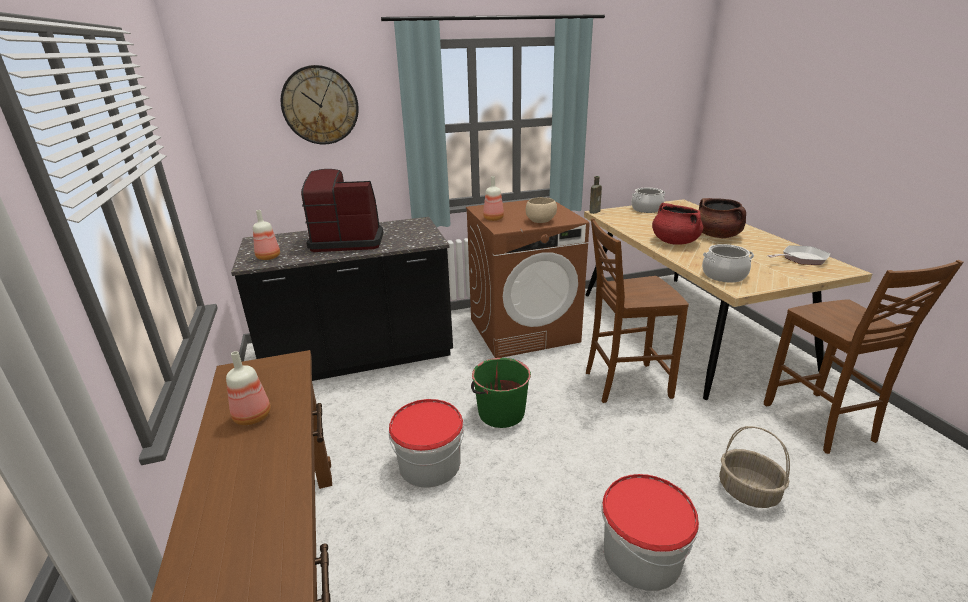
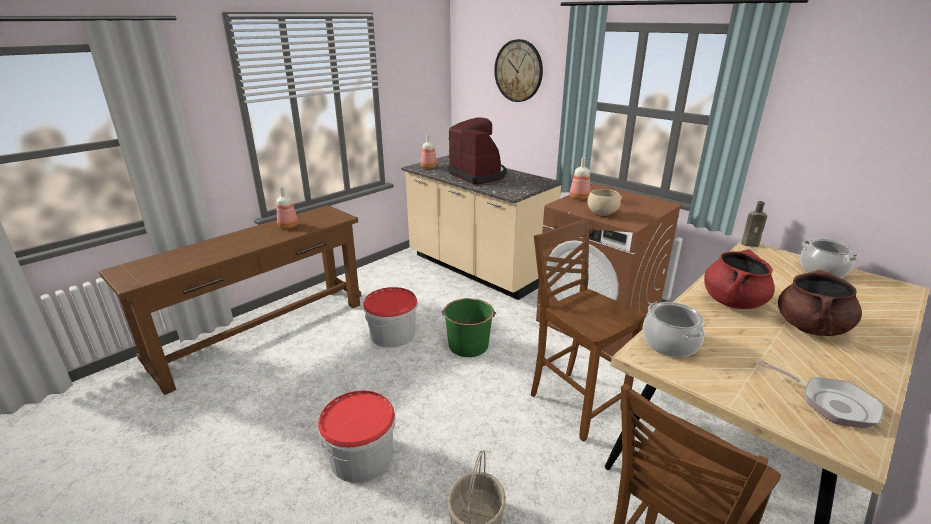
camera: 60 degrees right, 0 degrees up
(360, 357) = (477, 268): black counter -> beige counter

